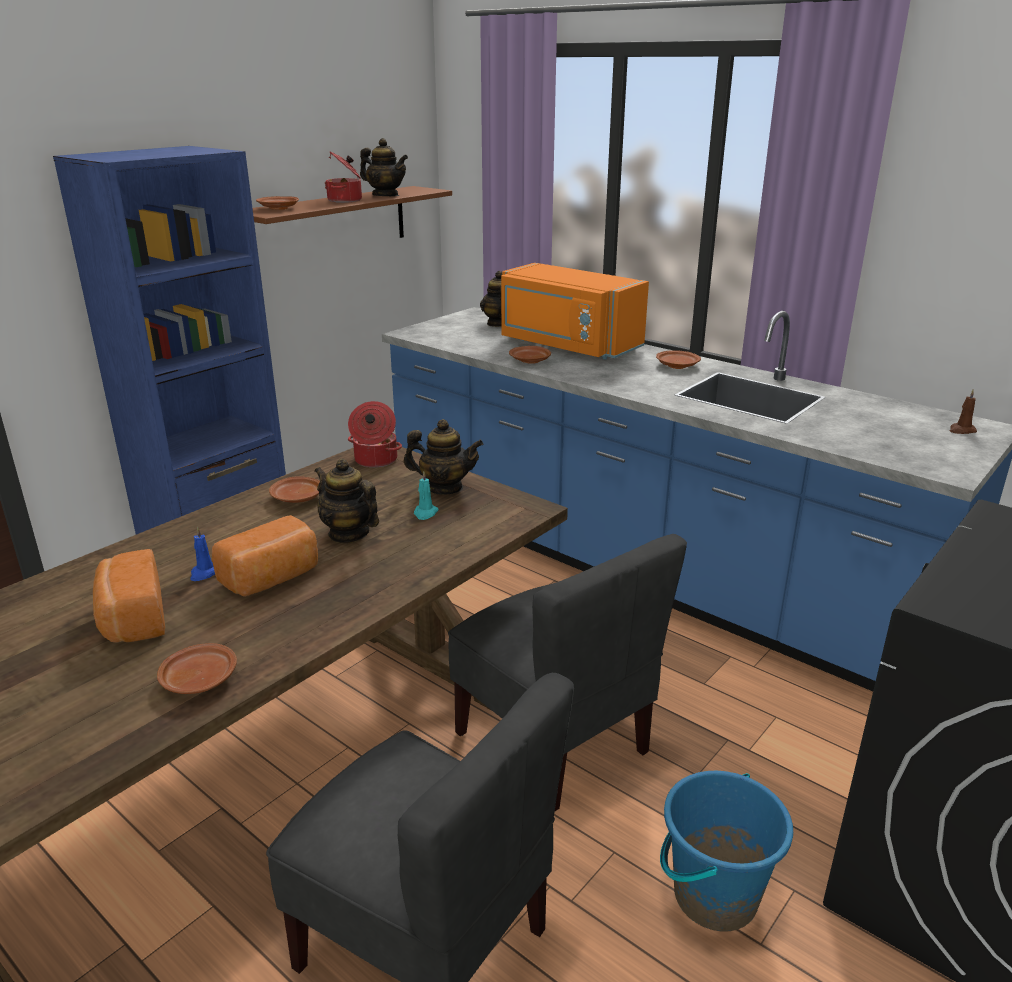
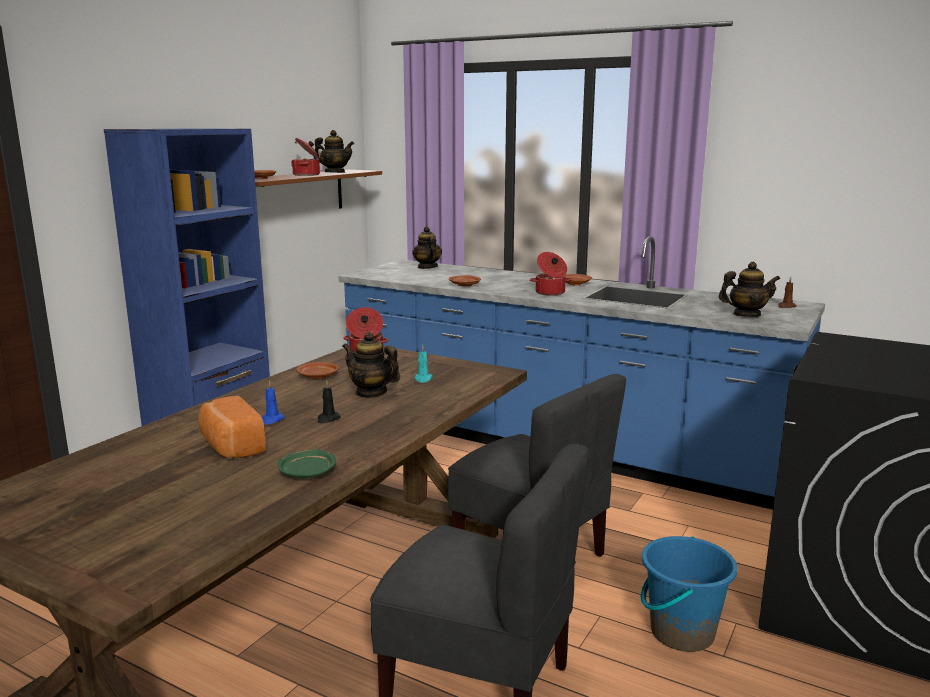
camera: 10 degrees left, 10 degrees down
(199, 679) = (307, 473): brown plate -> green plate
(273, 578) = (328, 419): bread -> black candle
(444, 488) = (429, 365): teapot -> teapot (746, 315)
(567, 345) = (487, 276): orange microwave -> none
(635, 382) = (550, 293): none -> cooking pot

